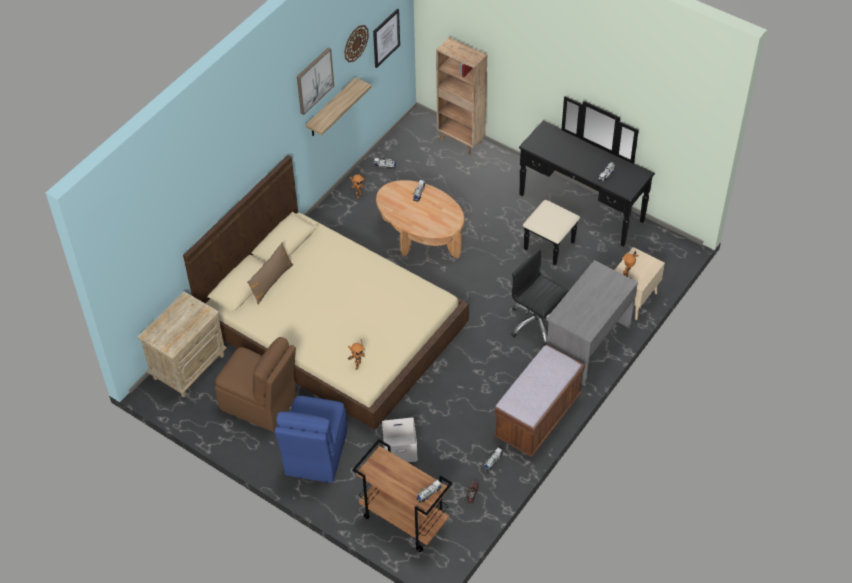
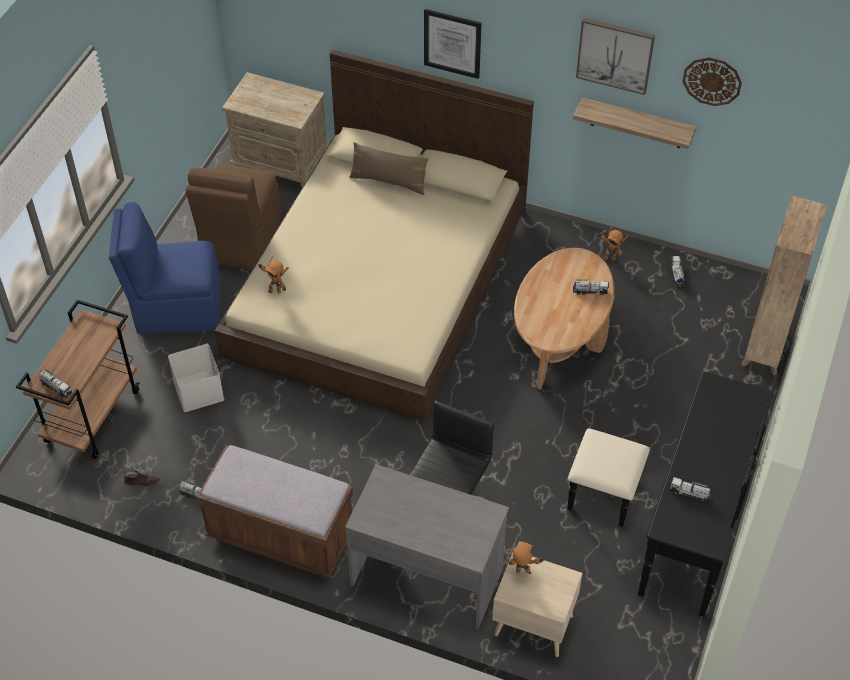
camera: 75 degrees right, 0 degrees up
(386, 38) = (777, 131): picture -> picture (452, 43)

